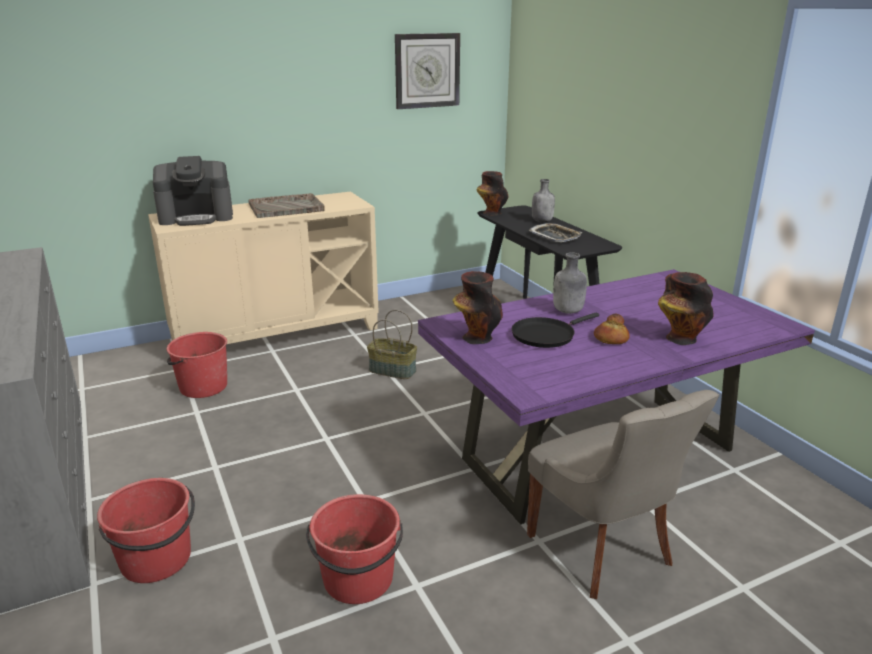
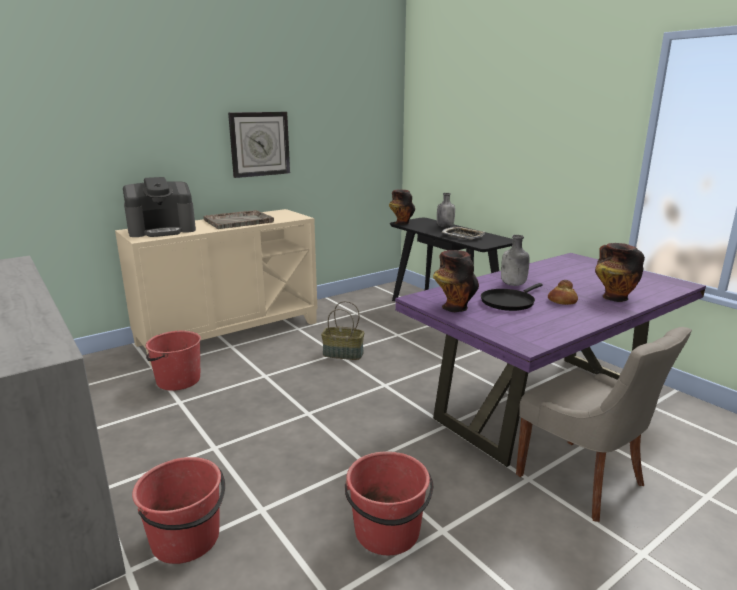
camera: 10 degrees left, 5 degrees down
(427, 70) = (344, 110): wall clock -> wall clock (259, 144)

